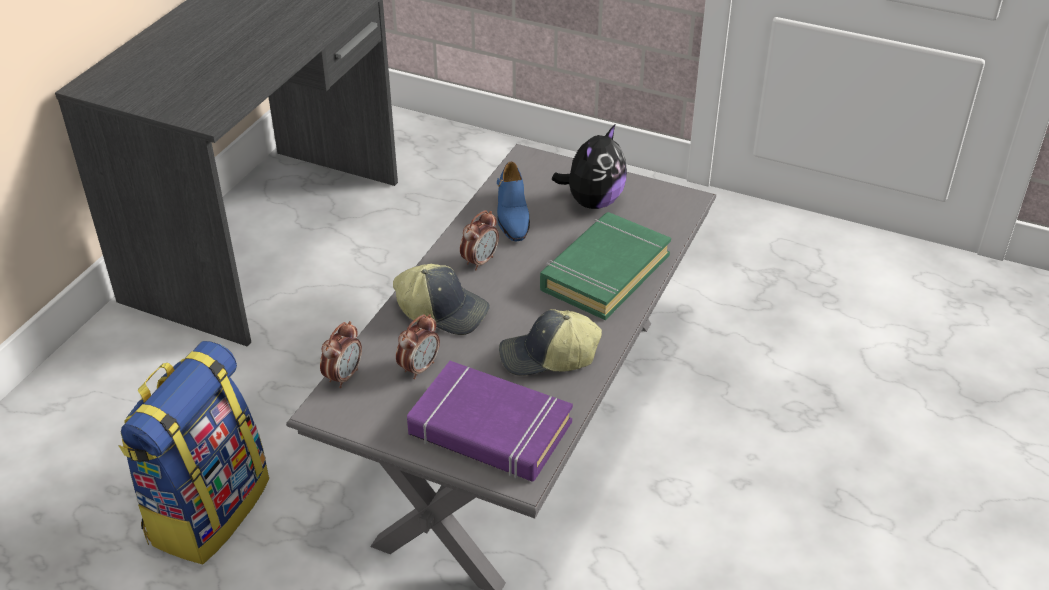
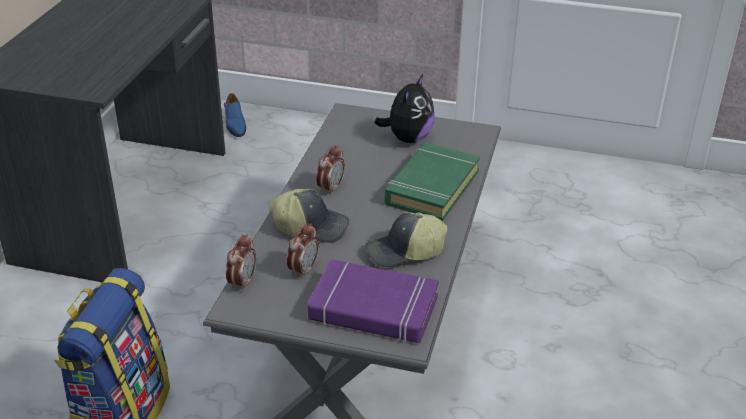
camera: 10 degrees left, 5 degrees down
(512, 216) = (347, 154): blue shoe -> blue shoe (235, 125)

